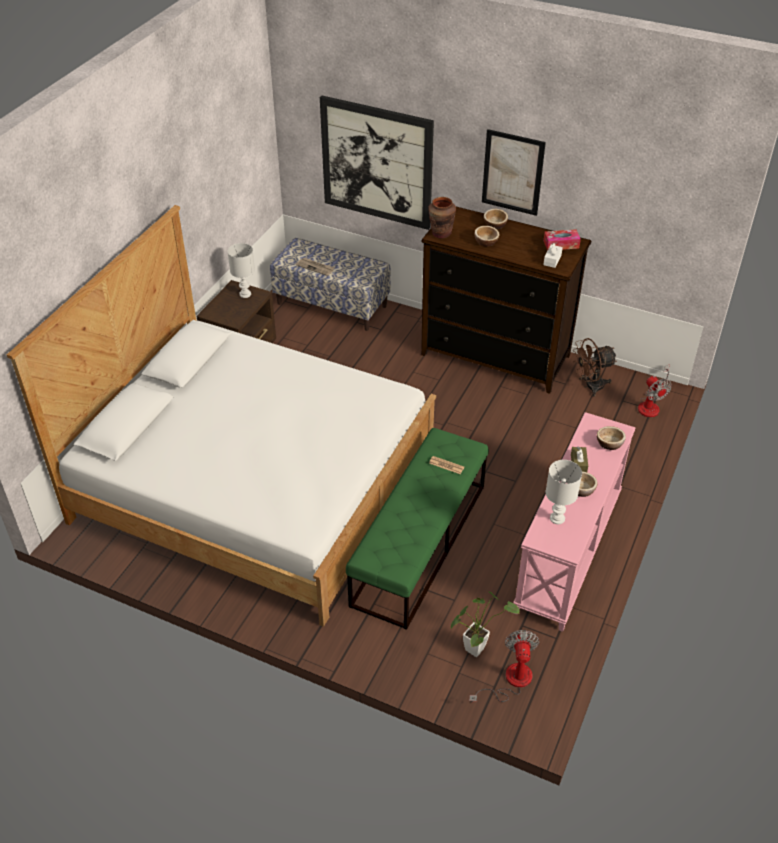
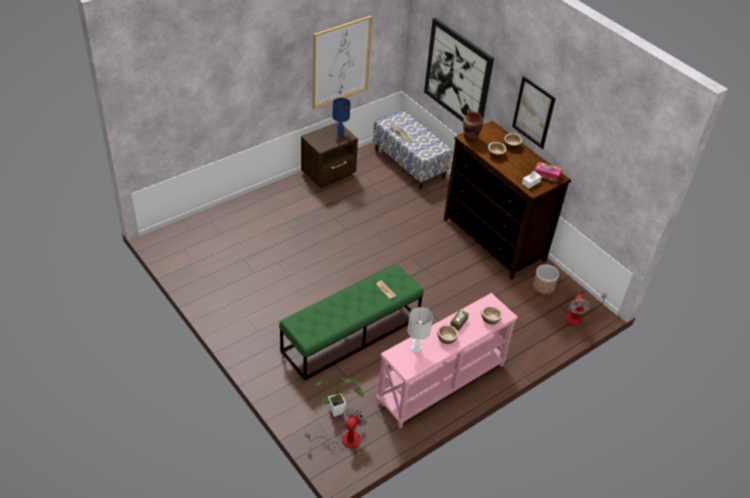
camera: 25 degrees right, 0 degrees up
(218, 196) = (341, 62): none -> picture
(245, 294) = (340, 133): white table lamp -> blue table lamp
(254, 484) = (279, 255): bed -> none
(590, 386) = (543, 286): brown fan -> planter

